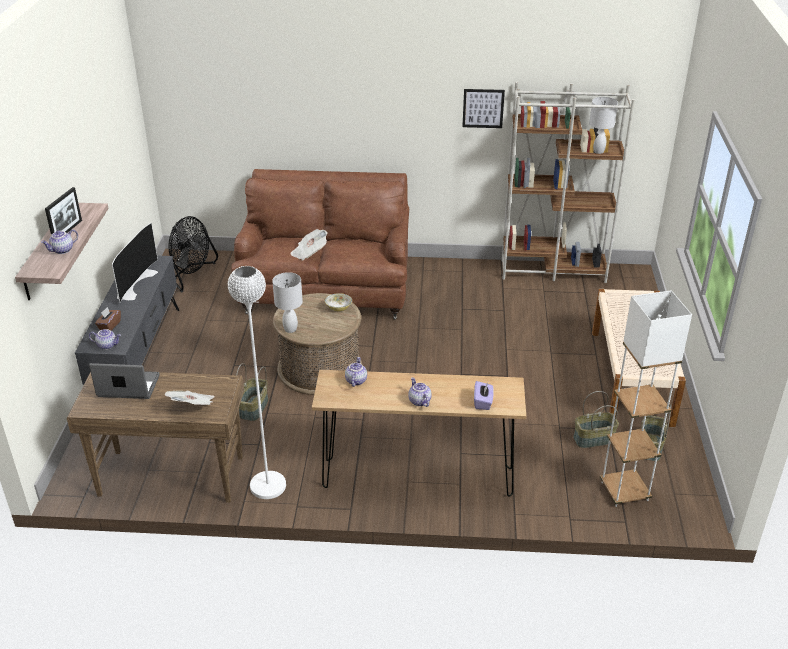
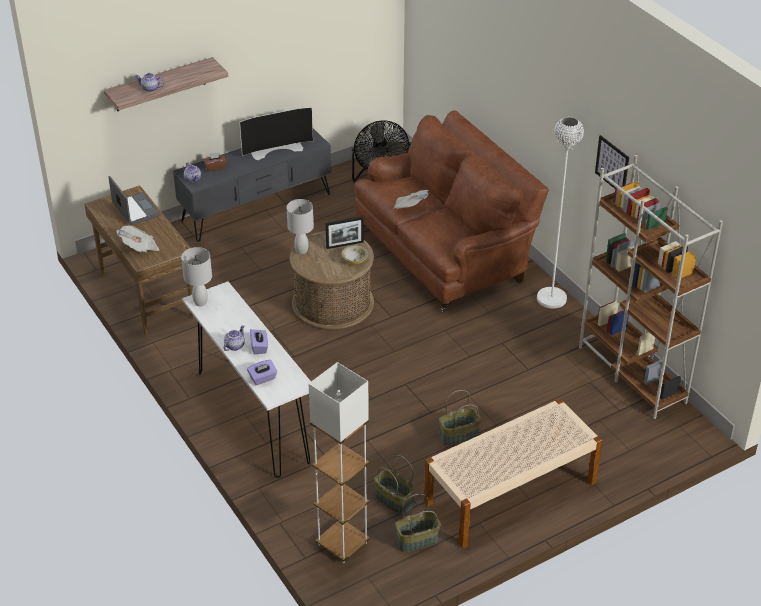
camera: 55 degrees right, 5 degrees up
(67, 231) = (175, 77): picture frame -> picture frame (345, 245)
(254, 408) = (252, 295): basket -> basket (459, 435)
(268, 486) = (177, 346): white floor lamp -> white floor lamp (552, 299)
(355, 380) = (230, 304): teapot -> none
(417, 478) = (252, 417): brown console table -> white console table
(436, 387) = (259, 347): none -> purple tissue box
(598, 151) = (672, 273): white table lamp -> white table lamp (200, 302)

